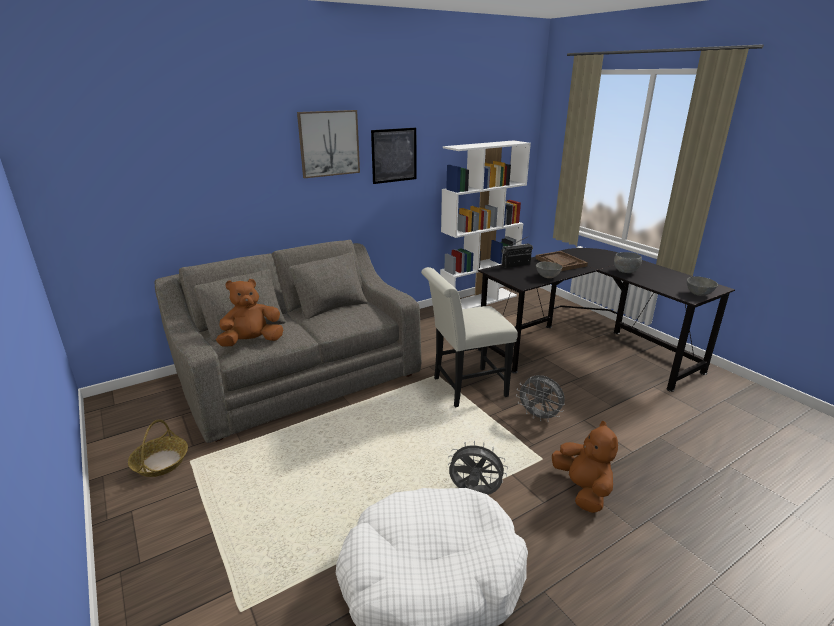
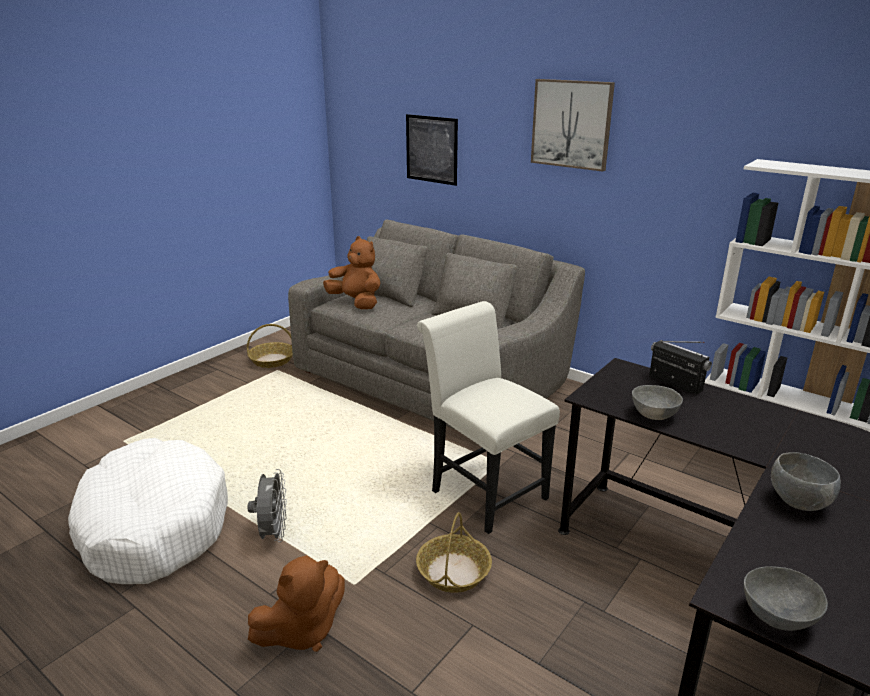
camera: 70 degrees right, 0 degrees up
(394, 155) = (667, 158): picture -> picture (431, 149)
(539, 416) = (453, 572): grey fan -> basket
(560, 262) = (751, 423): brown tray -> none

